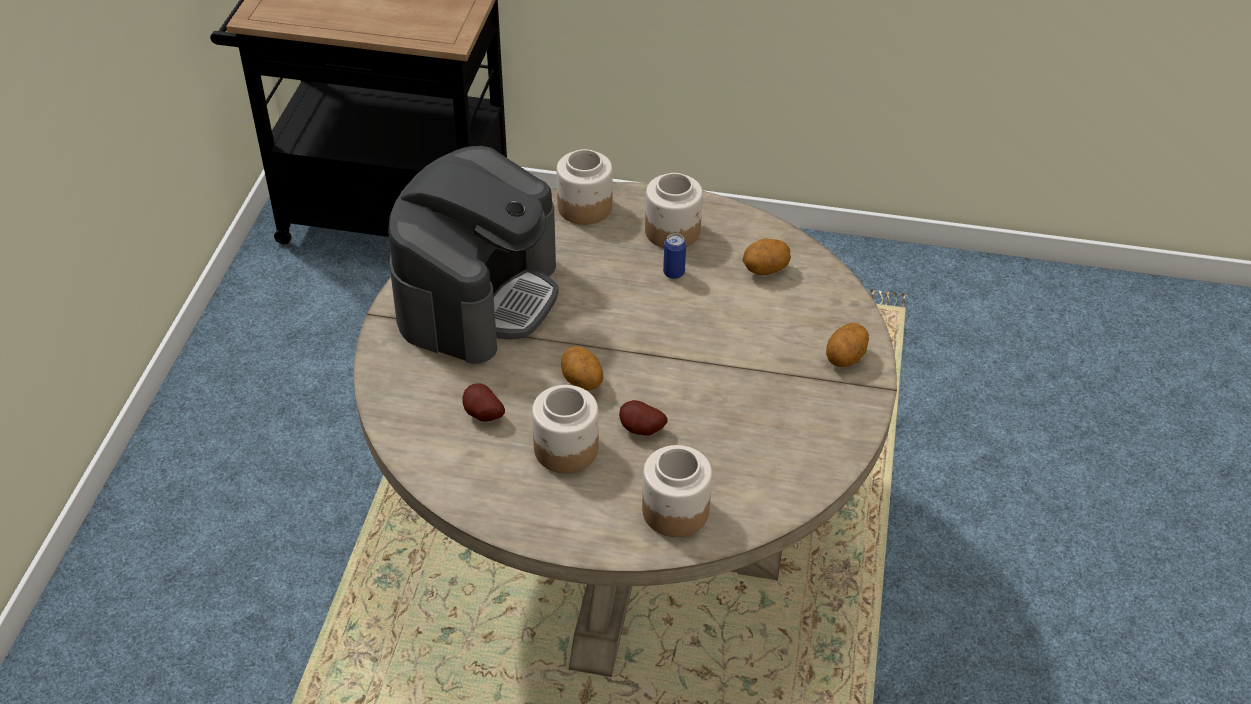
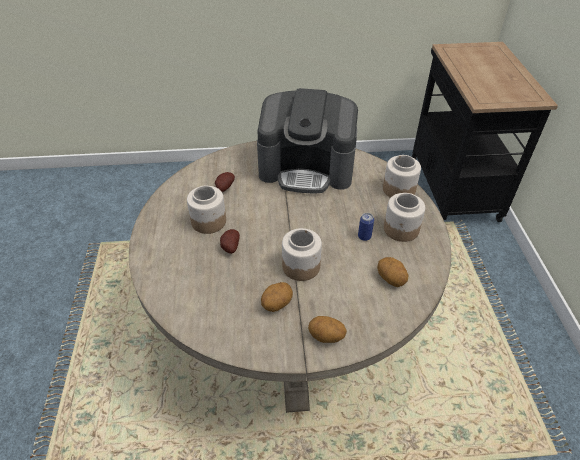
camera: 75 degrees right, 0 degrees up
(581, 382) = (259, 217): potato -> potato (276, 304)
(674, 510) = (173, 273): jar -> jar (301, 266)

